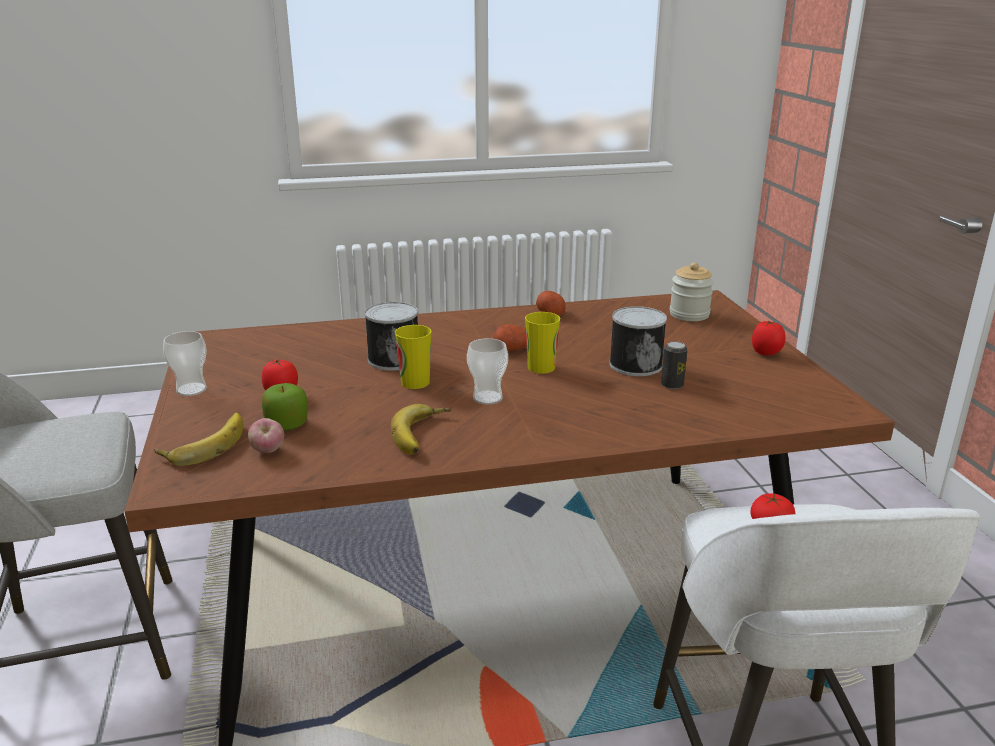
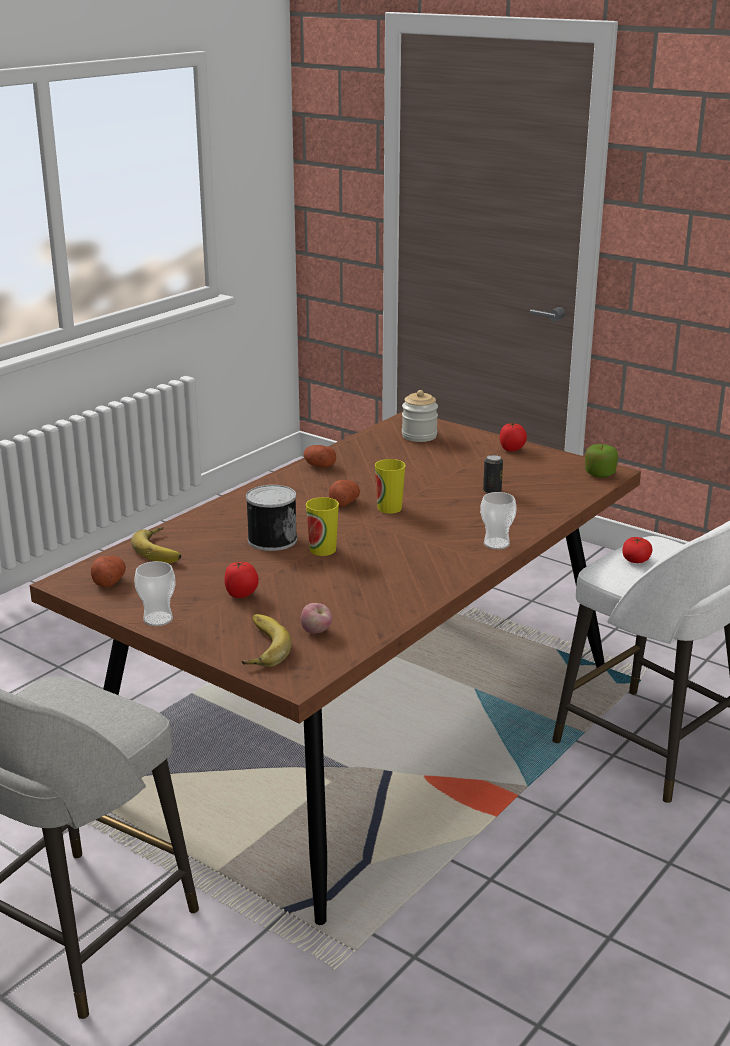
camera: 40 degrees left, 0 degrees up
(224, 348) = (108, 581): none -> potato
(287, 424) = (291, 611): apple -> apple (599, 474)
(423, 435) = (398, 580): banana -> banana (162, 549)
(487, 398) = (393, 541): cup -> cup (496, 544)
(635, 364) = (446, 484): can -> none

